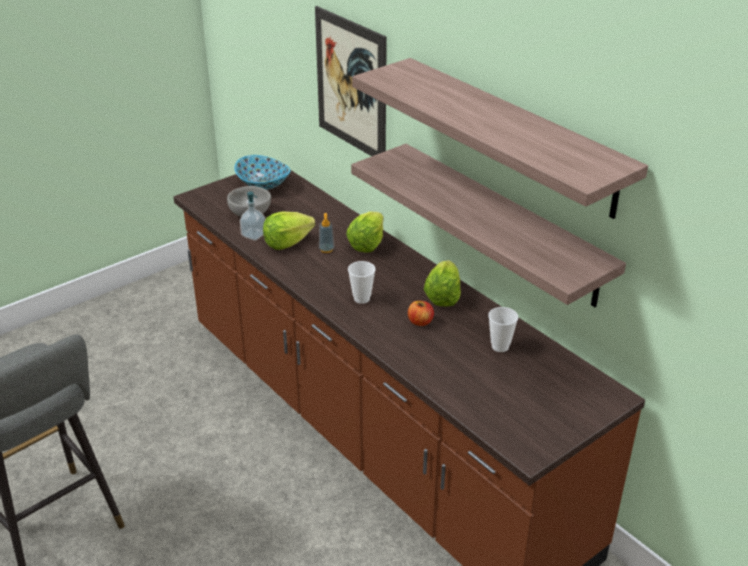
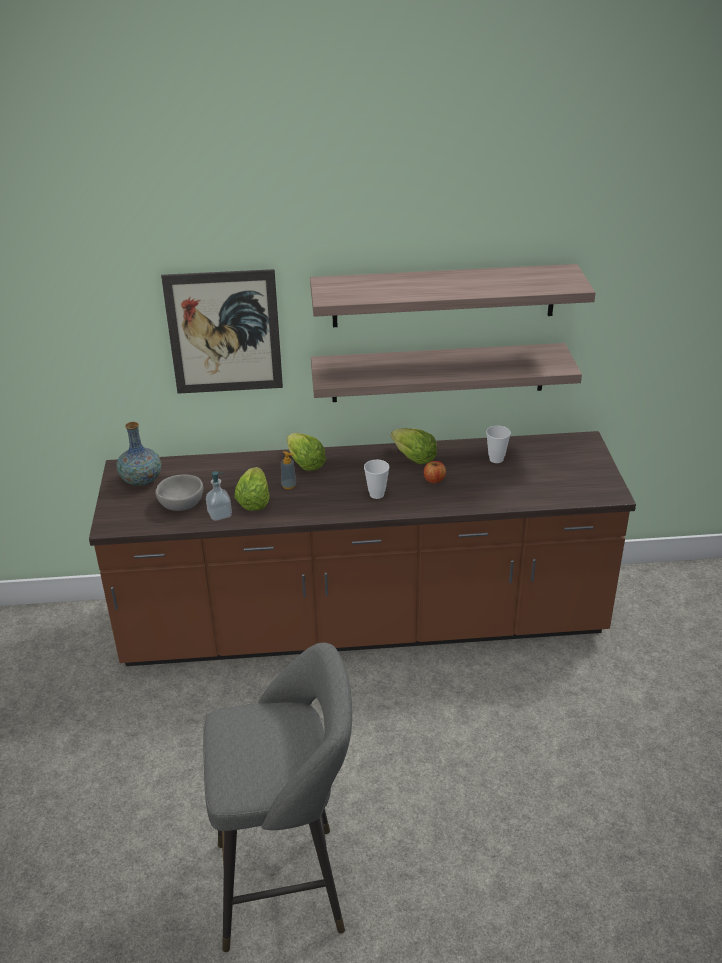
camera: 55 degrees left, 0 degrees up
(263, 184) = (141, 480): bowl -> vase

